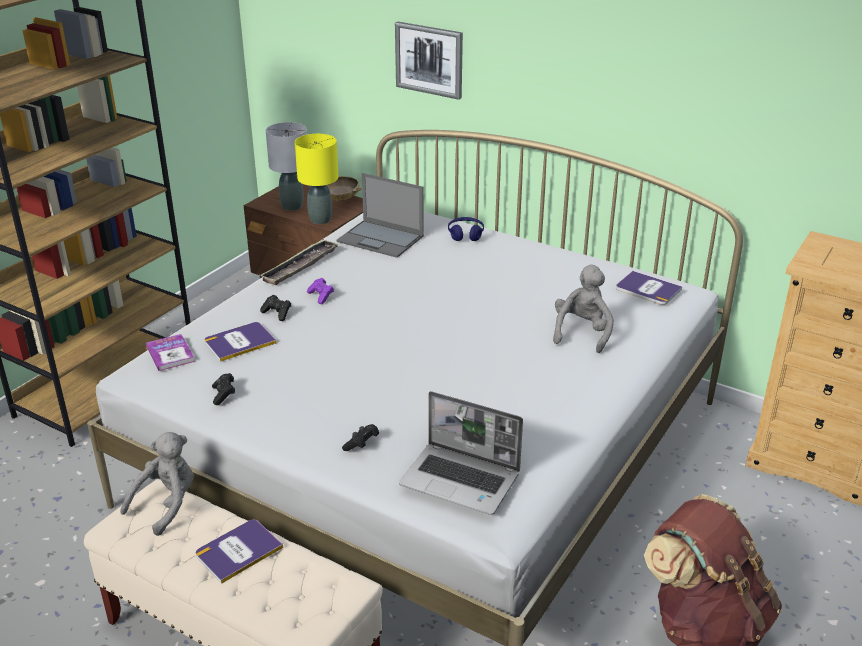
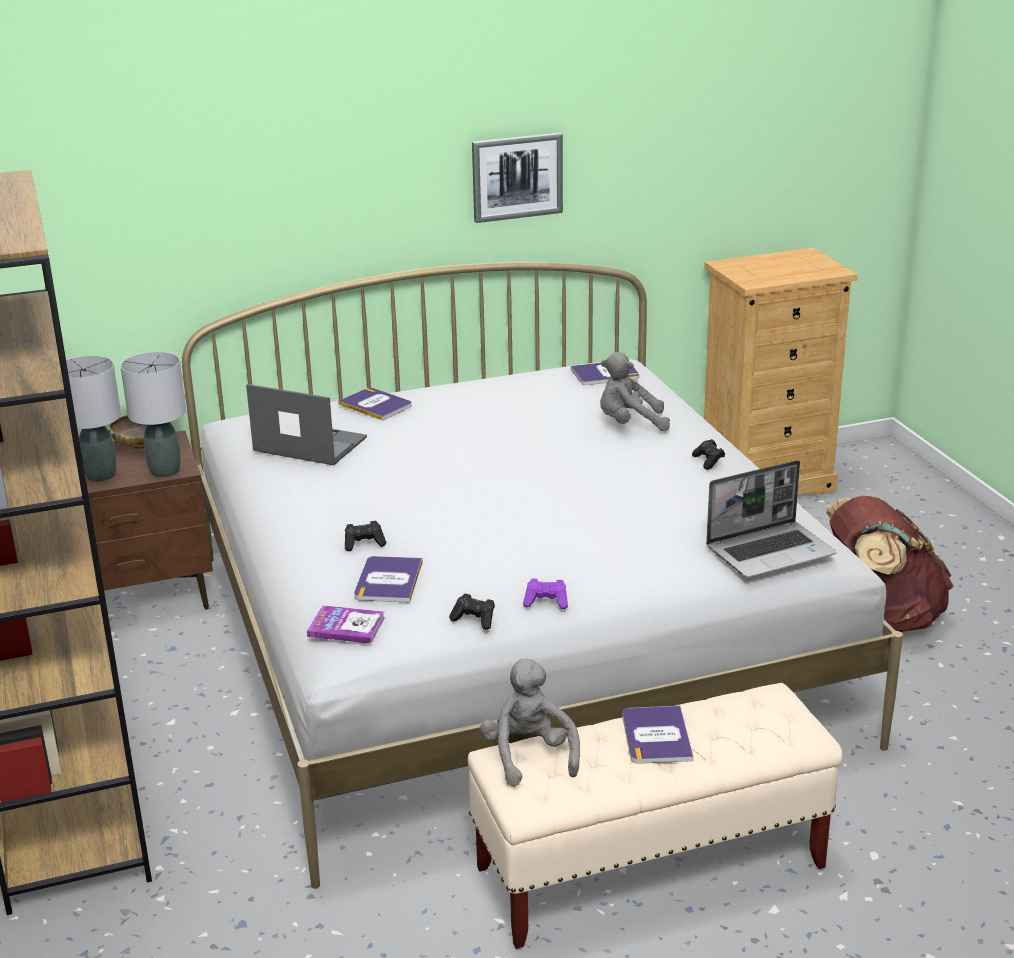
camera: 50 degrees left, 5 degrees down
(300, 266) = (286, 502): tray -> none
(320, 220) = (165, 471): yellow table lamp -> grey table lamp
(321, 296) = (370, 511): purple game controller -> purple game controller (546, 602)
(361, 444) = (660, 577): black game controller -> black game controller (708, 461)
(381, 239) = (308, 444): laptop -> laptop turned 135 degrees counterclockwise
(429, 59) = (243, 216): picture -> picture (517, 177)
(465, 234) = (376, 405): blue headphones -> book
(582, 333) = (629, 424): grey plush toy -> grey plush toy turned 60 degrees counterclockwise

